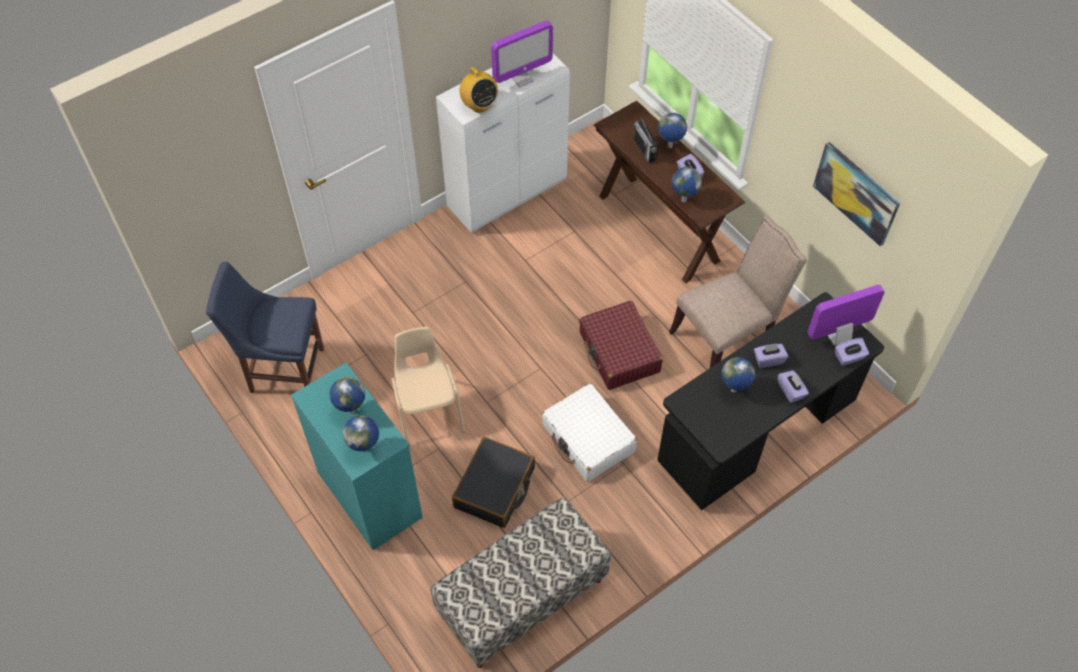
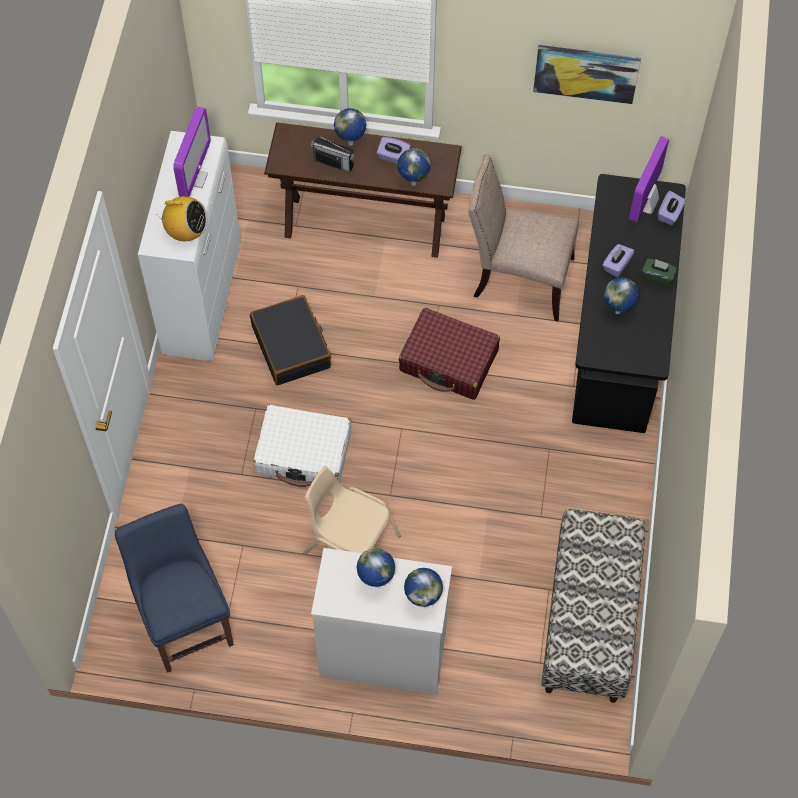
camera: 45 degrees left, 5 degrees up
(283, 369) = (186, 621): blue chair -> blue chair turned 105 degrees clockwise
(369, 494) = (381, 654): turquoise dresser -> white dresser
(495, 488) = (475, 557): black suitcase -> black suitcase (291, 347)
(588, 439) = (502, 453): white suitcase -> white suitcase (304, 454)
(726, 339) = (518, 278): beige chair -> beige chair turned 90 degrees counterclockwise
(791, 391) = (657, 277): purple tissue box -> green tissue box

